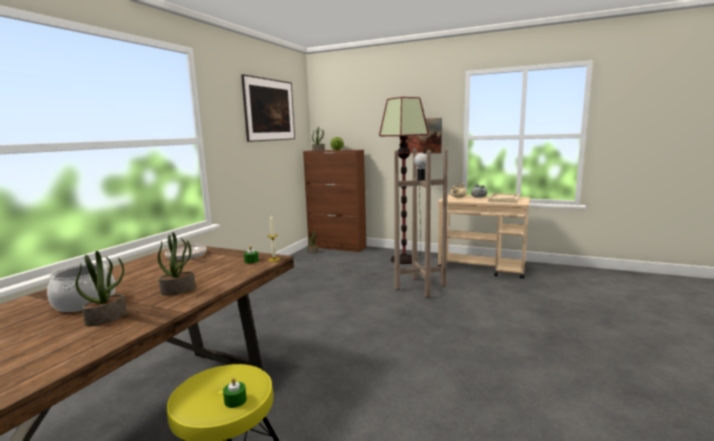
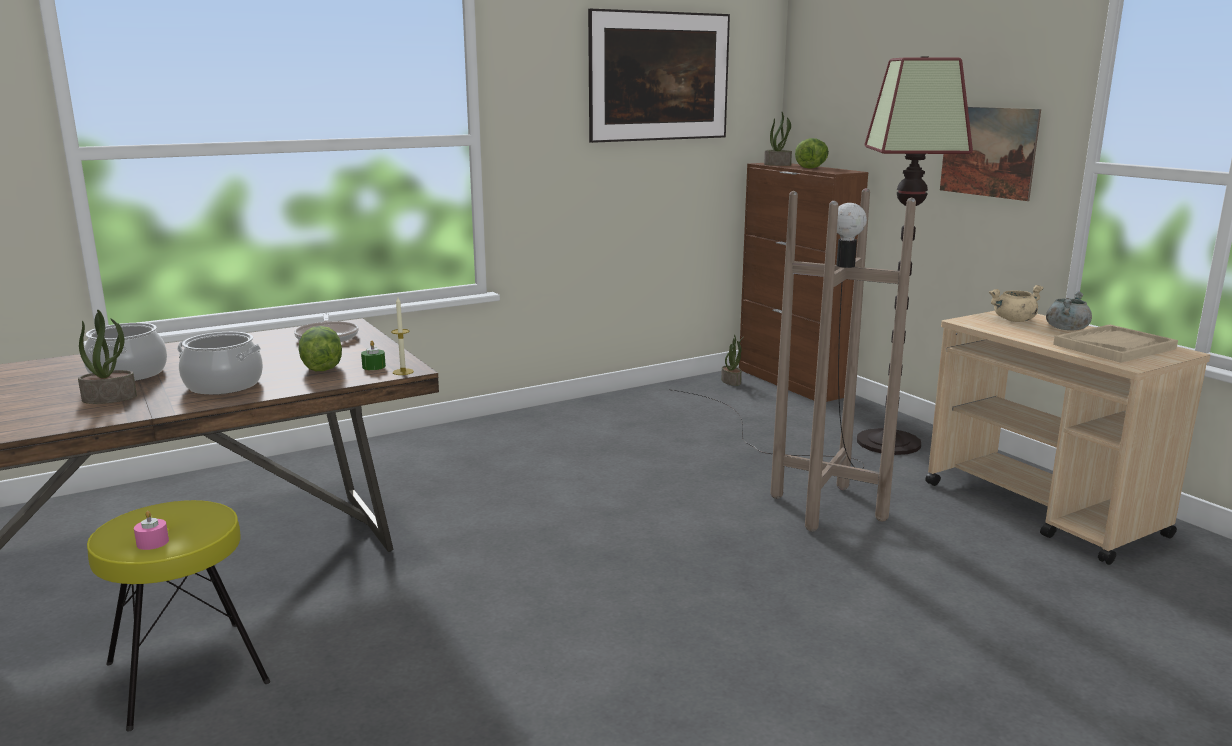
camera: 35 degrees right, 5 degrees up
(179, 290) = (224, 385): potted plant -> cooking pot
(221, 268) = (321, 368): none -> lettuce
(235, 400) = (152, 542): green candle -> pink candle

